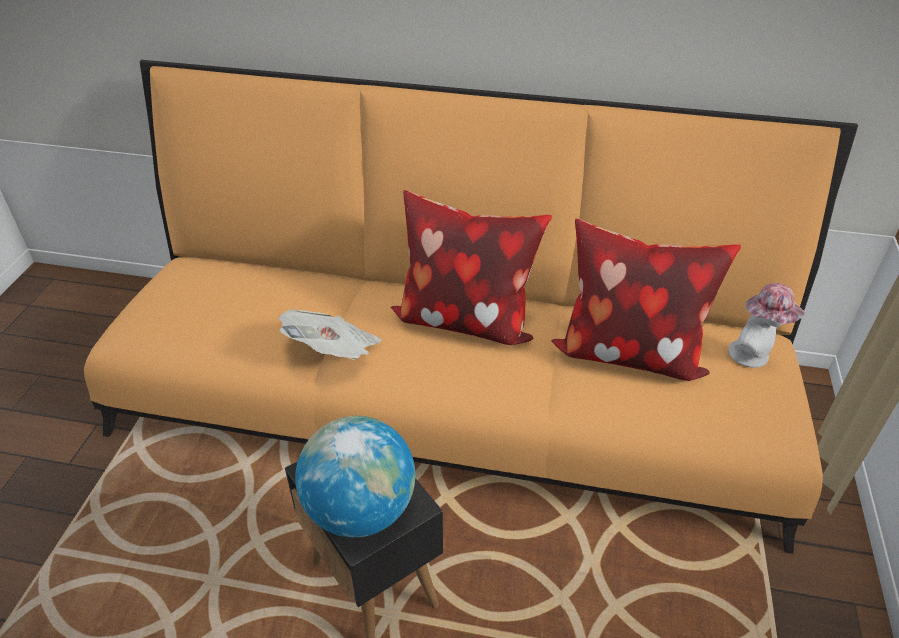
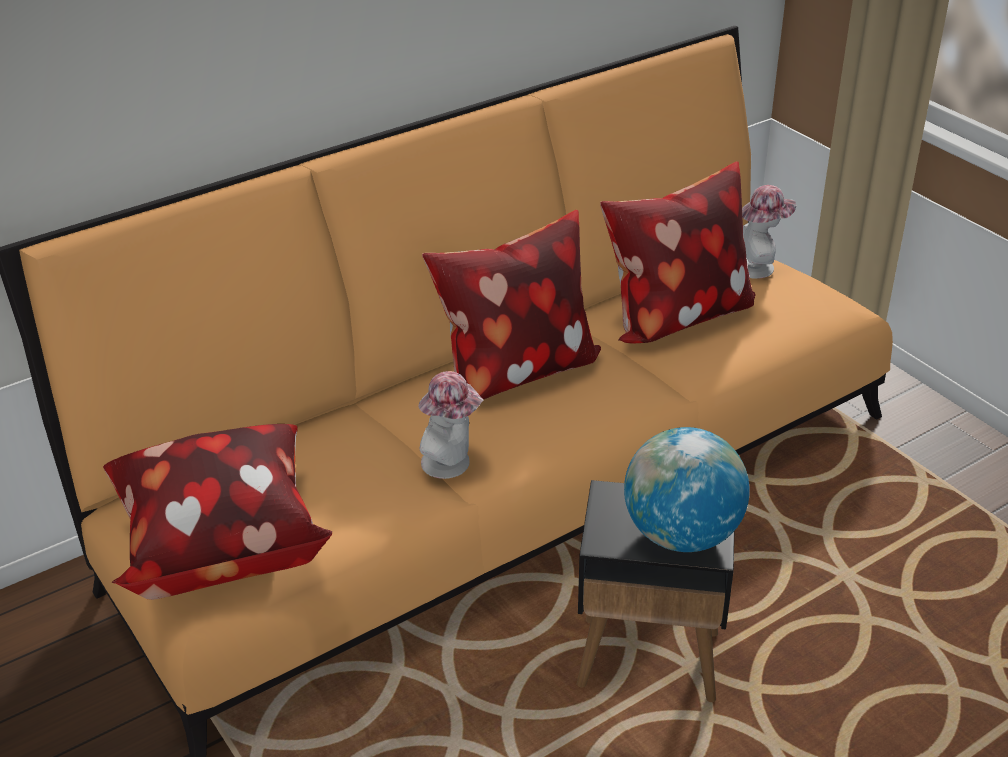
camera: 45 degrees left, 5 degrees down
(167, 313) = (220, 545): none -> pillow
(334, 352) = (452, 464): newspaper -> hat

